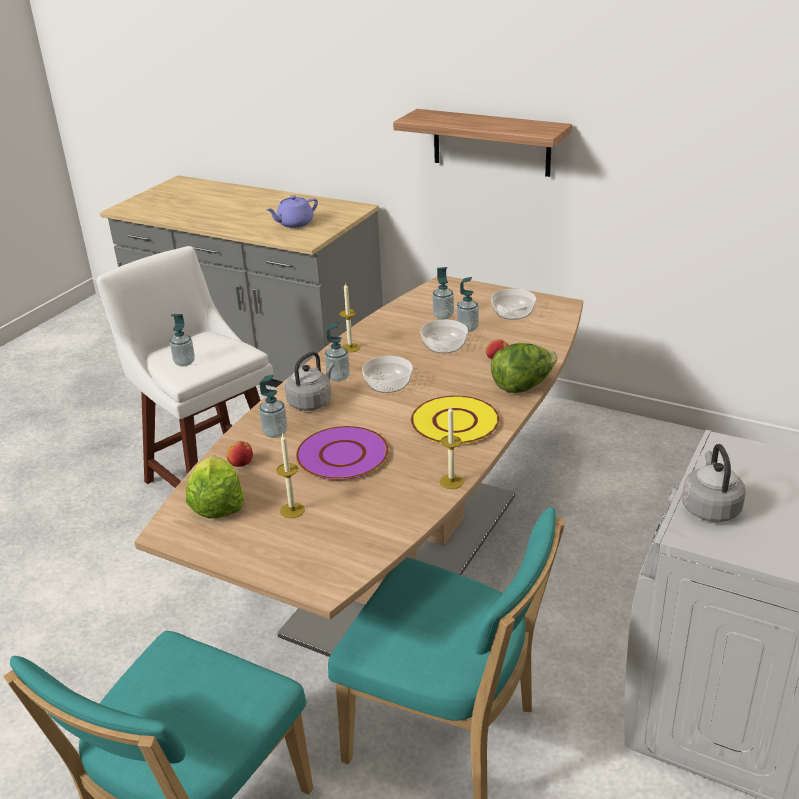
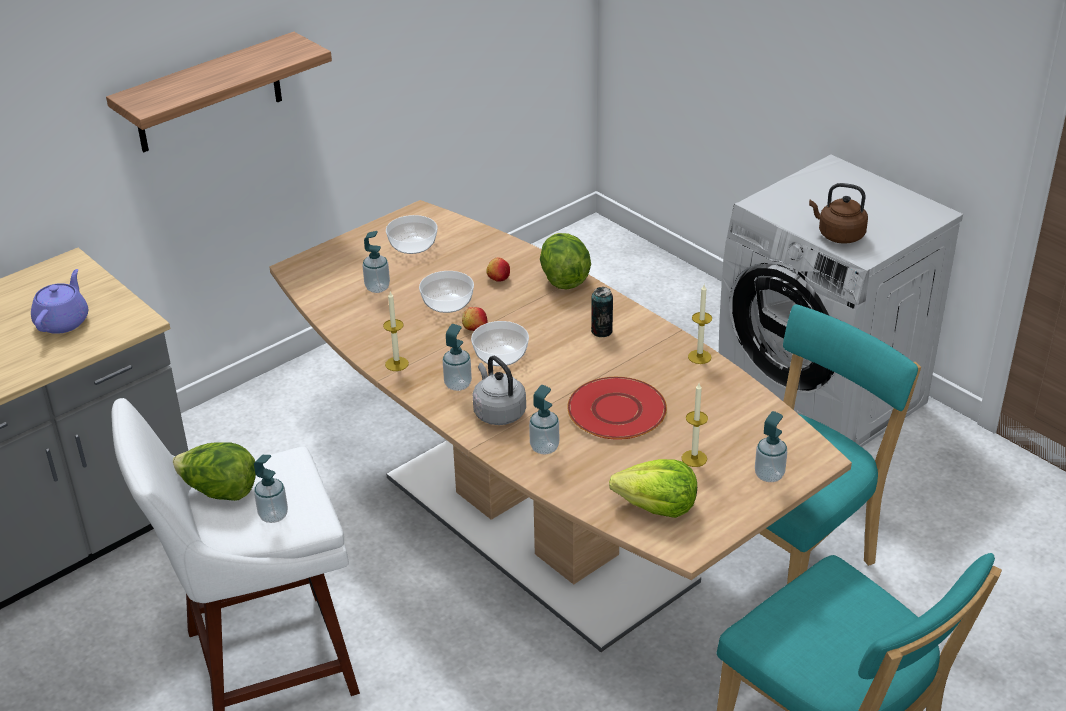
camera: 70 degrees left, 5 degrees up
(203, 339) = (219, 492): none -> lettuce
(240, 463) = (589, 480): apple -> apple (474, 328)
(294, 224) = (63, 321): purple teapot -> purple teapot turned 150 degrees counterclockwise
(342, 455) = (616, 411): purple plate -> red plate
(455, 422) = (601, 331): yellow plate -> can
(467, 328) = (420, 280): soap dispenser -> soap dispenser (769, 475)
(710, 507) = (838, 235): grey kettle -> brown kettle

